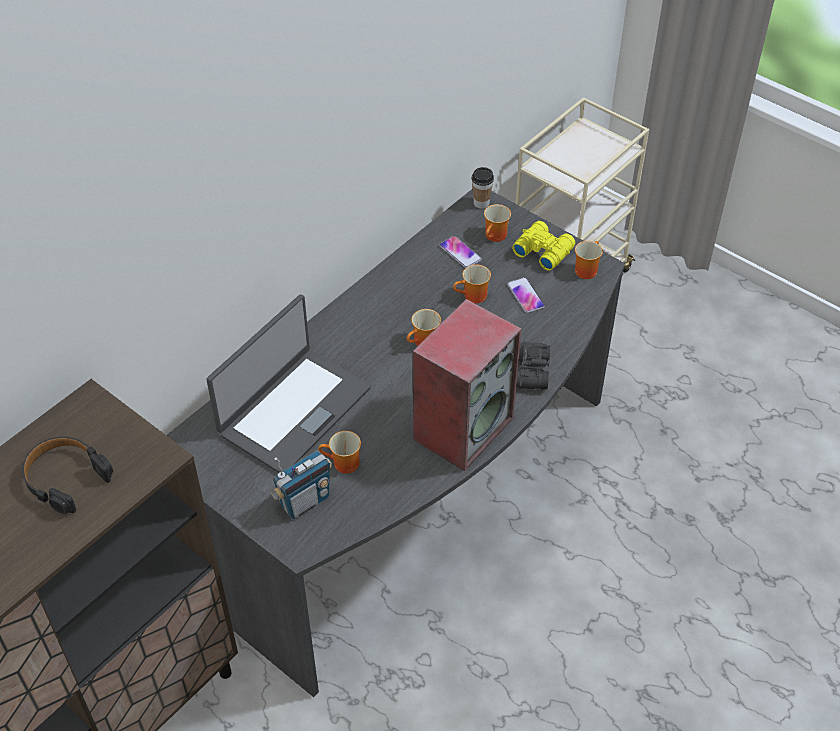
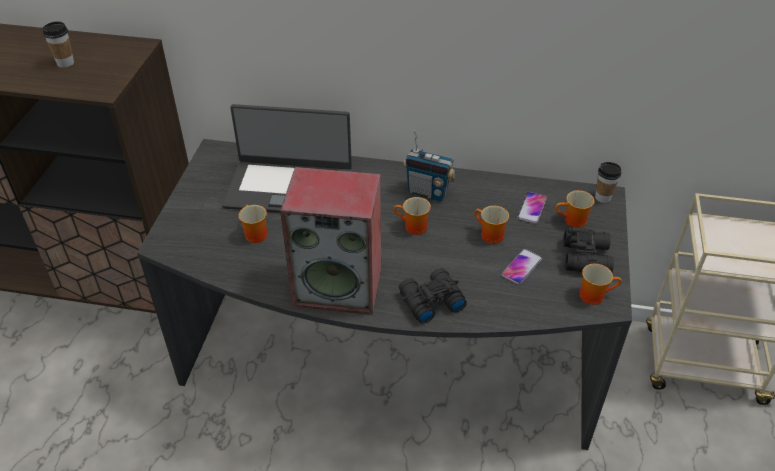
camera: 60 degrees right, 5 degrees down
(66, 478) = (65, 63): black headphones -> cup
(304, 502) = (205, 229): radio -> radio (428, 192)
(543, 250) = (587, 257): yellow binoculars -> black binoculars

